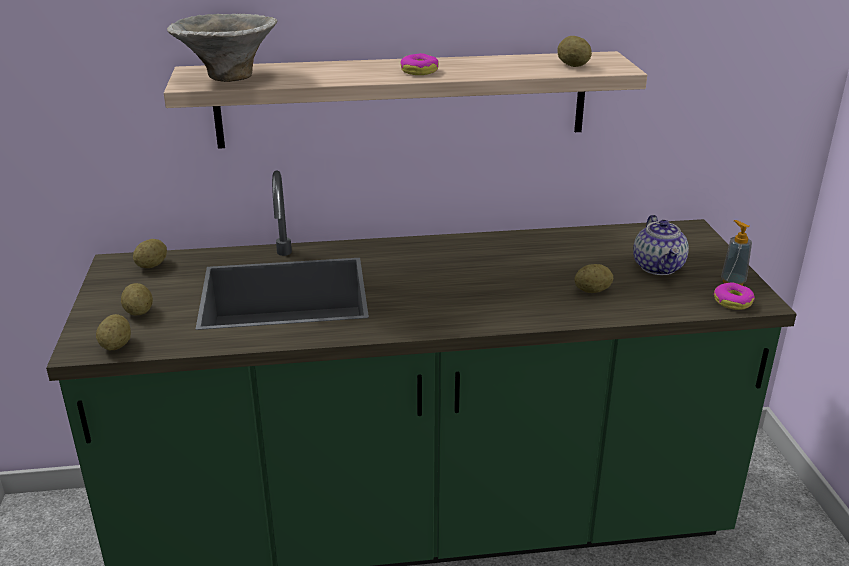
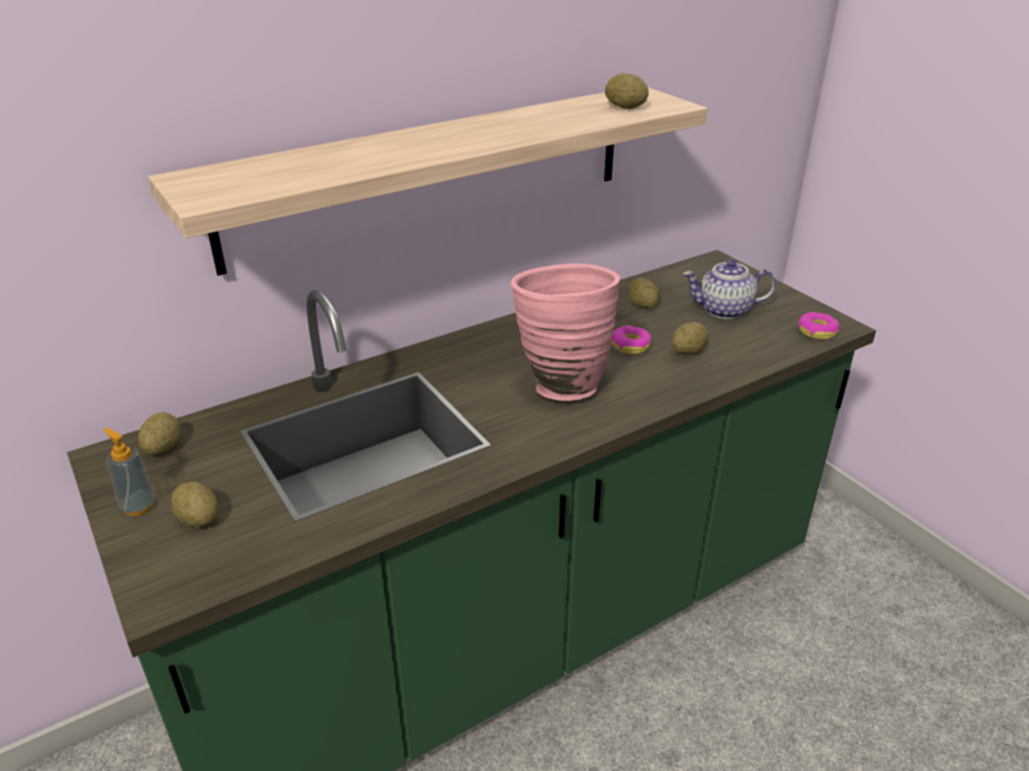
camera: 25 degrees left, 5 degrees up
(116, 345) = (205, 577): potato -> potato (642, 306)
(227, 77) = (245, 181): bowl -> none
(419, 71) = (473, 137): donut -> donut (630, 346)
(461, 289) = (560, 383): none -> pink vase
(659, 267) = (724, 310): teapot -> teapot turned 120 degrees clockwise
(732, 282) = (798, 310): soap dispenser -> soap dispenser (138, 506)

